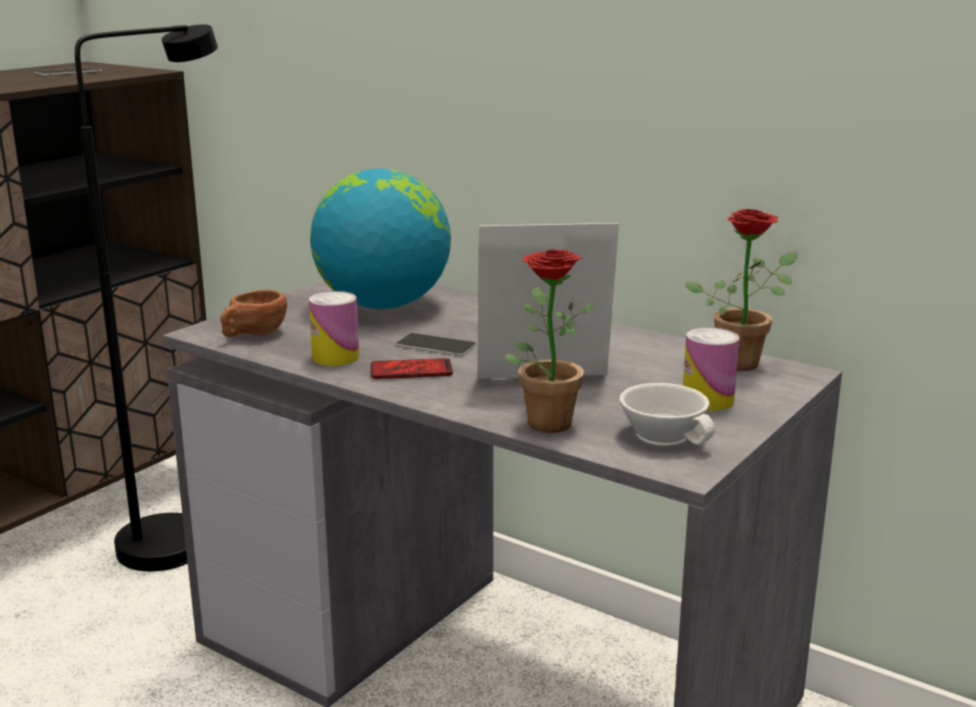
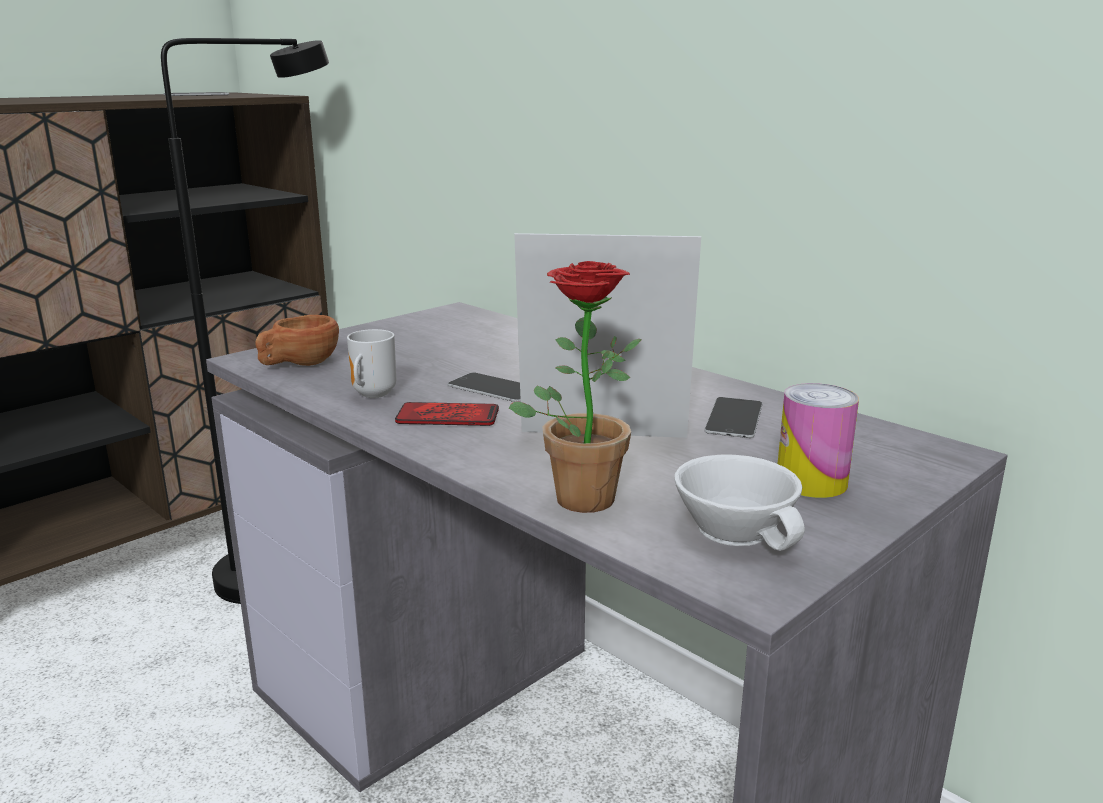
camera: 10 degrees right, 0 degrees up
(335, 357) = (371, 395): can -> mug
(383, 305) = (461, 341): globe -> none
(638, 357) = (734, 418): none -> phone
(743, 361) = (871, 432): potted plant -> none

